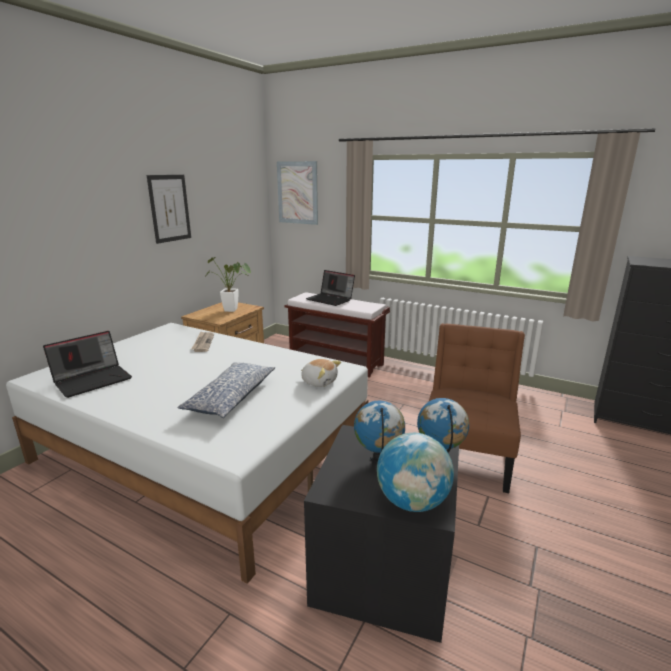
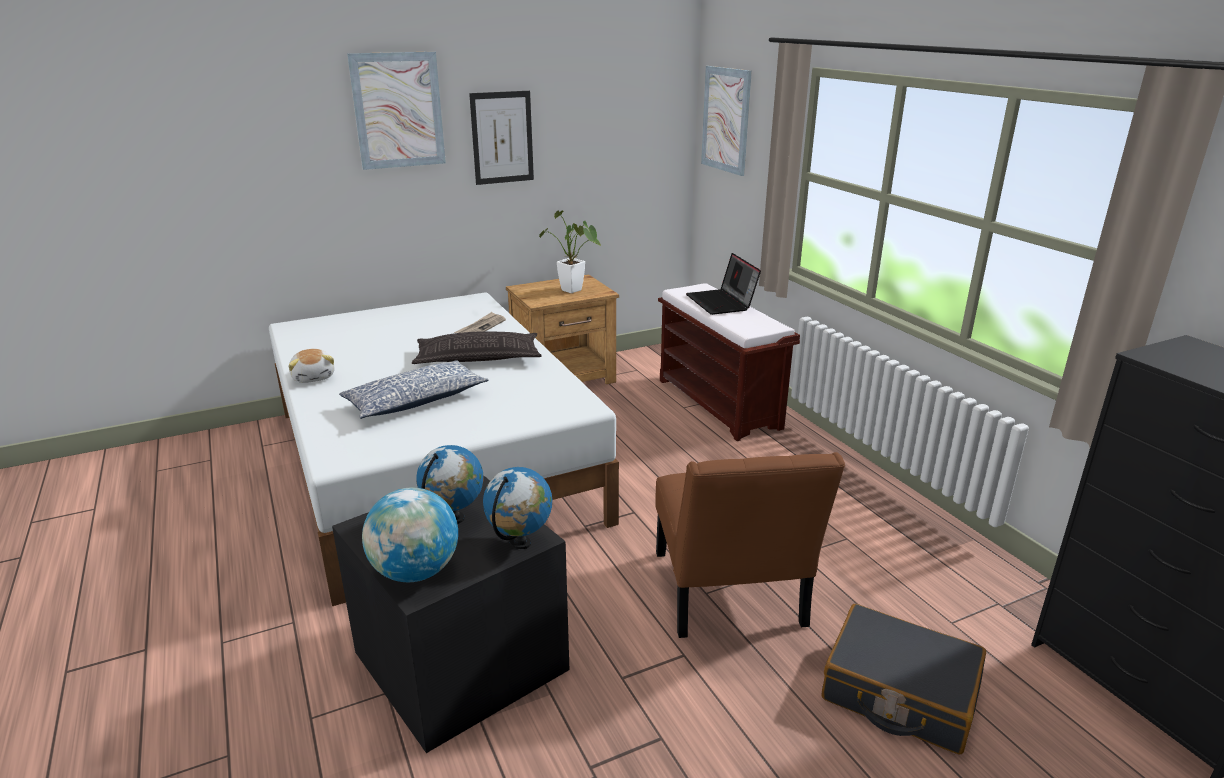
camera: 35 degrees right, 5 degrees up
(93, 379) = (331, 342): laptop -> none
(98, 187) = (398, 110): none -> picture
(232, 360) = (478, 358): none -> pillow
(319, 381) = (527, 413): plush toy -> plush toy (314, 377)
(467, 455) = (729, 595): brown chair -> brown chair turned 120 degrees clockwise
(585, 466) = (899, 692): none -> black suitcase

